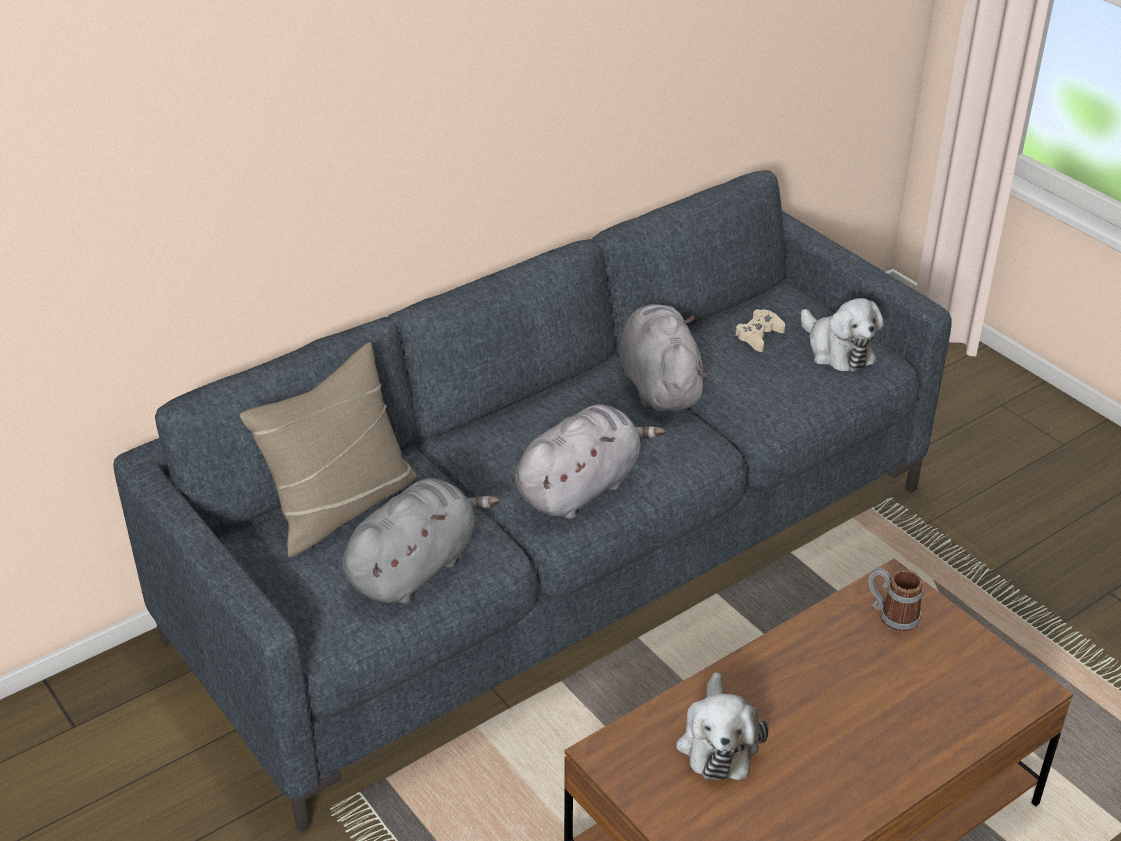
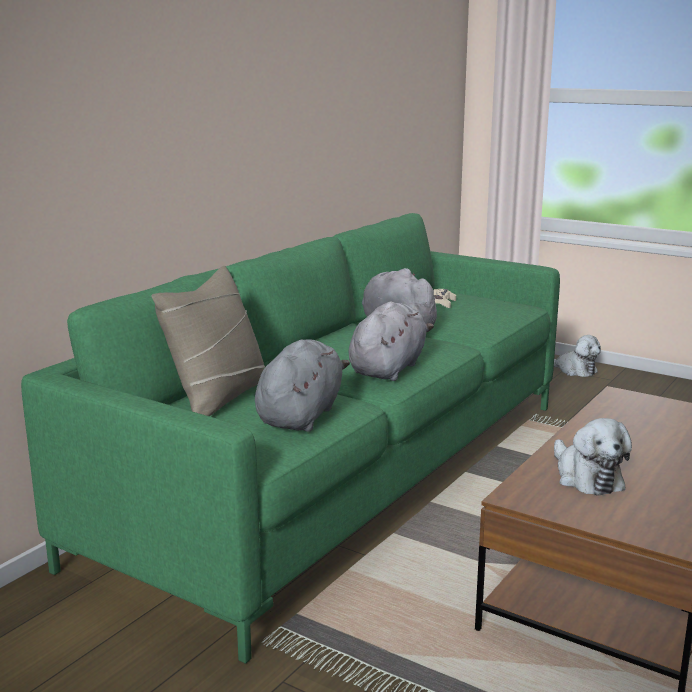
camera: 20 degrees left, 20 degrees down
(560, 562) = (345, 476): grey sofa -> green sofa
(837, 350) = (494, 304): plush toy -> plush toy (574, 370)
(891, 615) = (633, 407): mug -> none

